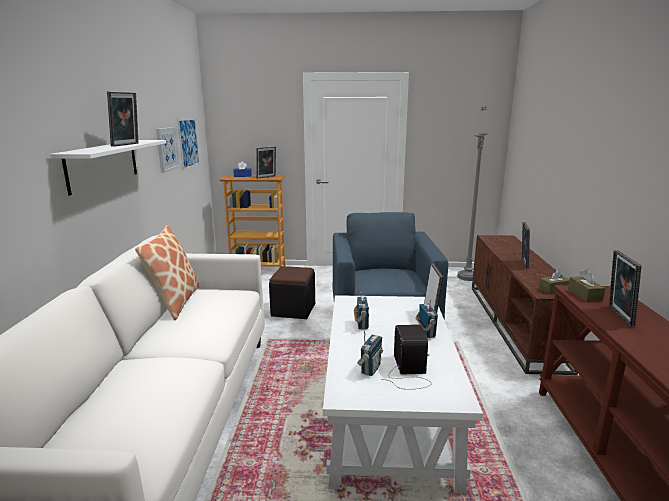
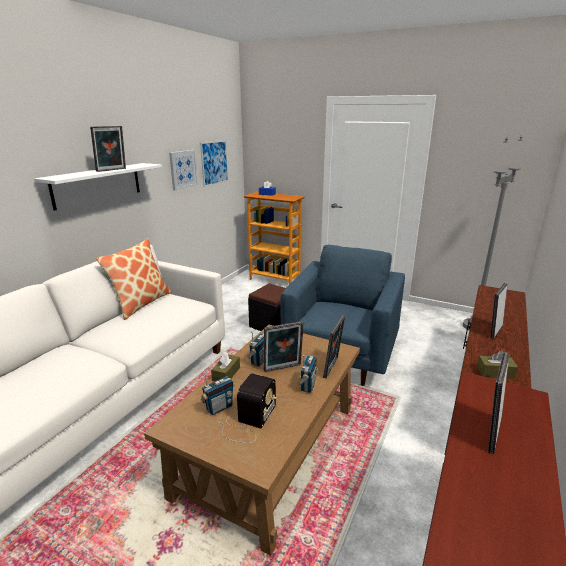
camera: 25 degrees right, 5 degrees up
(266, 177) = (285, 197): picture frame -> picture frame (283, 369)
(387, 413) = (269, 448): white coffee table -> brown coffee table
(584, 295) = (483, 393): brown tissue box -> brown tissue box (226, 374)

